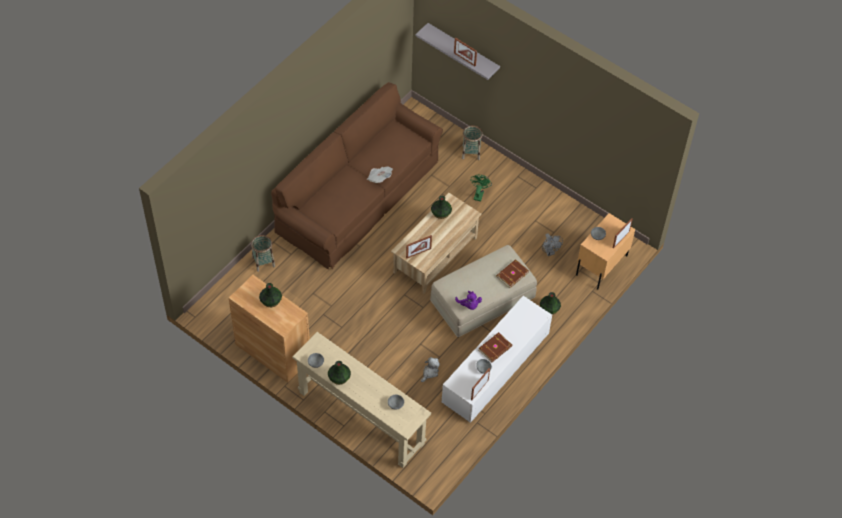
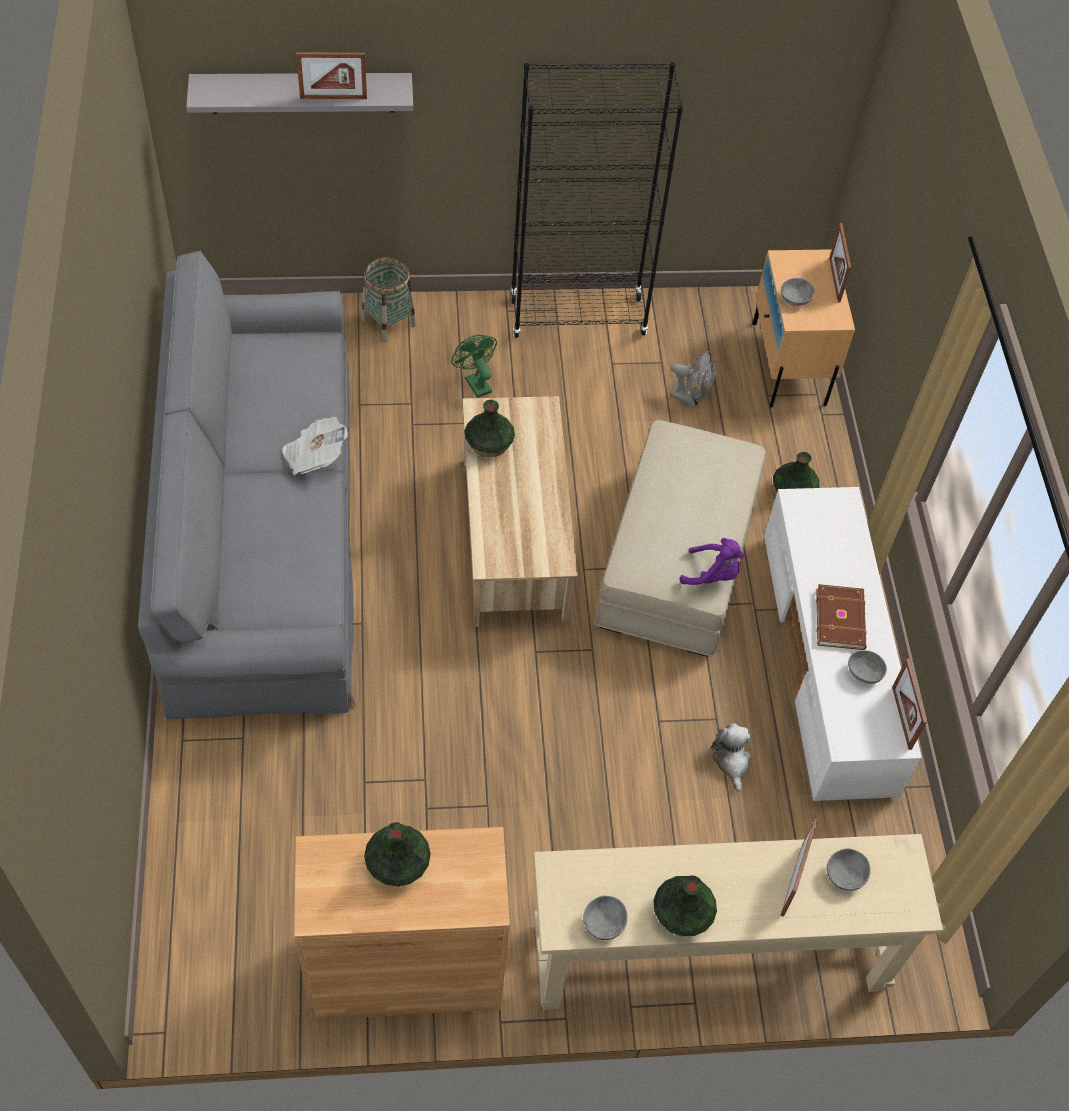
camera: 45 degrees left, 0 degrees up
(263, 262) = (201, 796): basket -> none
(358, 196) = (265, 532): brown sofa -> grey sofa
(418, 253) = (527, 545): picture frame -> picture frame (792, 880)
(511, 274) = (720, 466): brown book -> none
(541, 195) = (578, 317): none -> black bookcase

